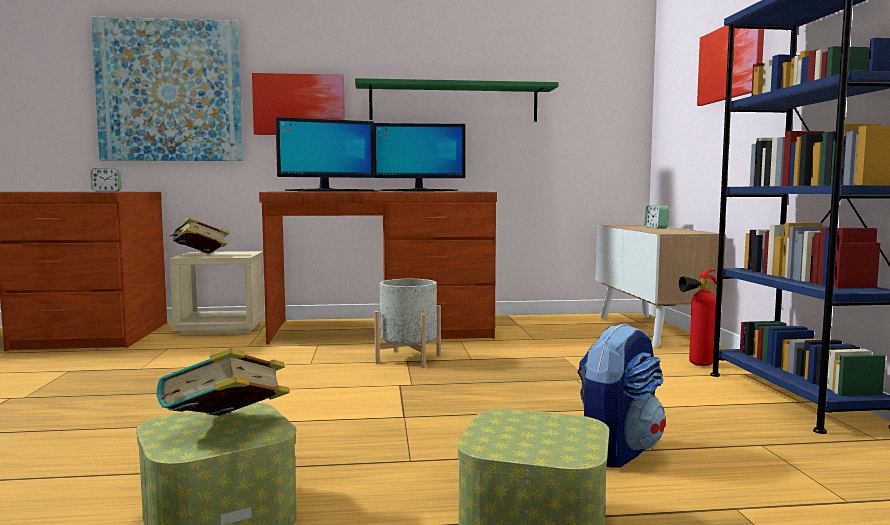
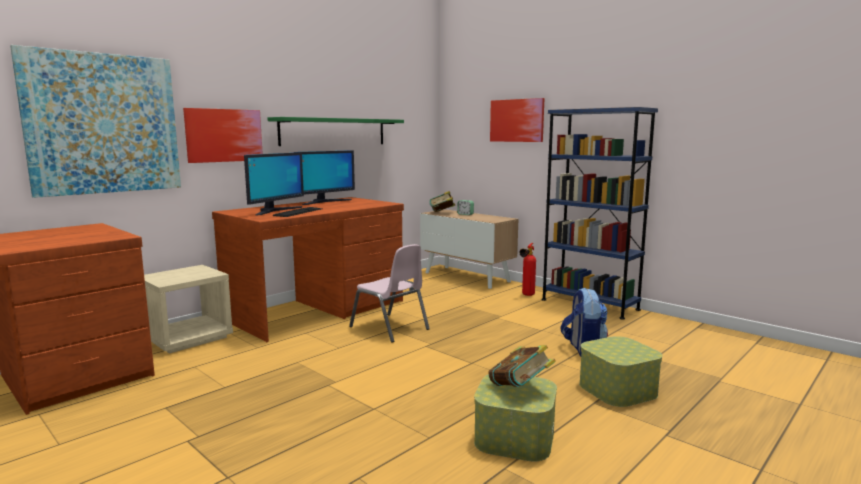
camera: 40 degrees left, 5 degrees up
(106, 191) = (64, 231): alarm clock -> none
(200, 255) = (173, 279): book -> book (442, 213)
(408, 359) = (389, 328): grey planter -> pink chair

